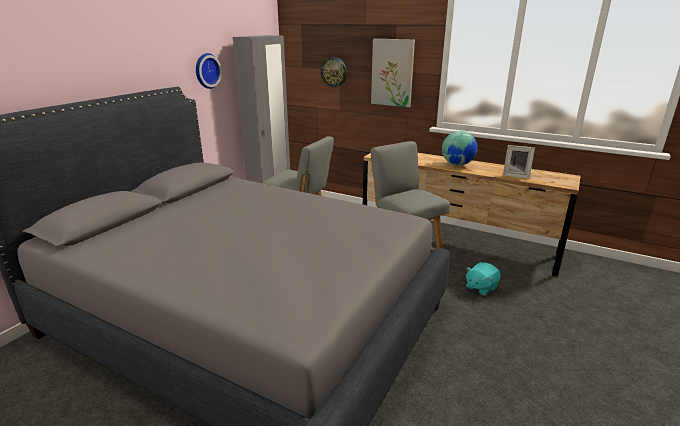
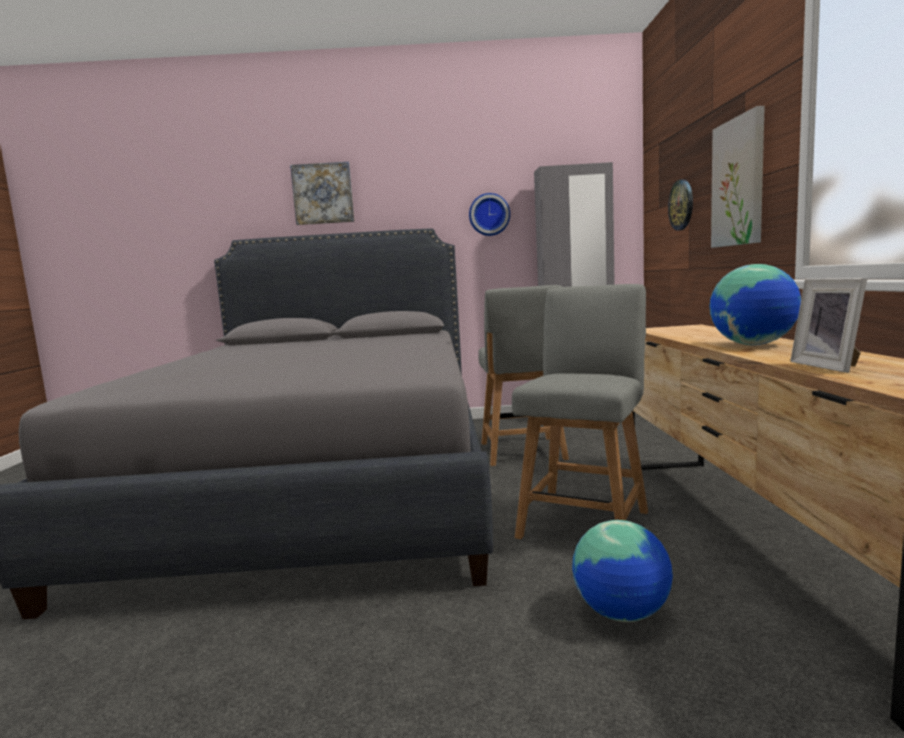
camera: 60 degrees right, 15 degrees down
(69, 54) = (323, 194): none -> picture
(480, 287) = (622, 613): turquoise plush toy -> globe

